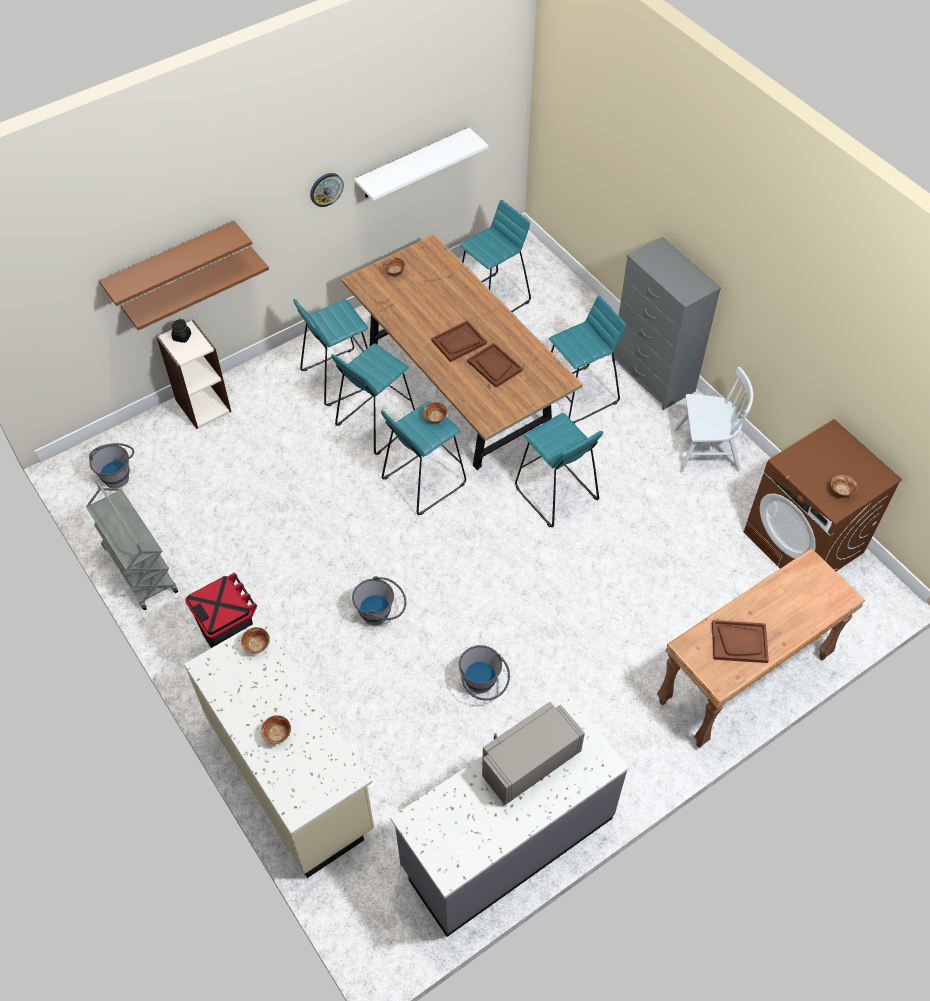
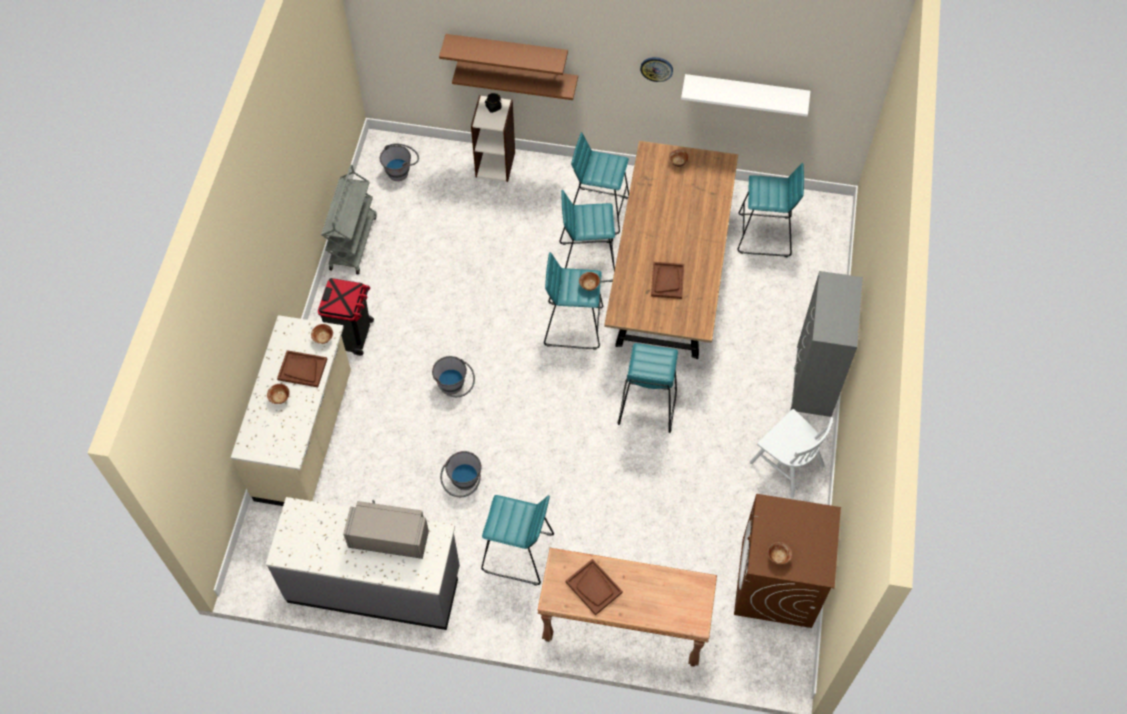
camera: 45 degrees right, 5 degrees up
(459, 342) = (663, 246): brown tray -> brown tray (302, 369)
(580, 395) = (744, 352): turquoise stool -> turquoise stool (518, 554)

